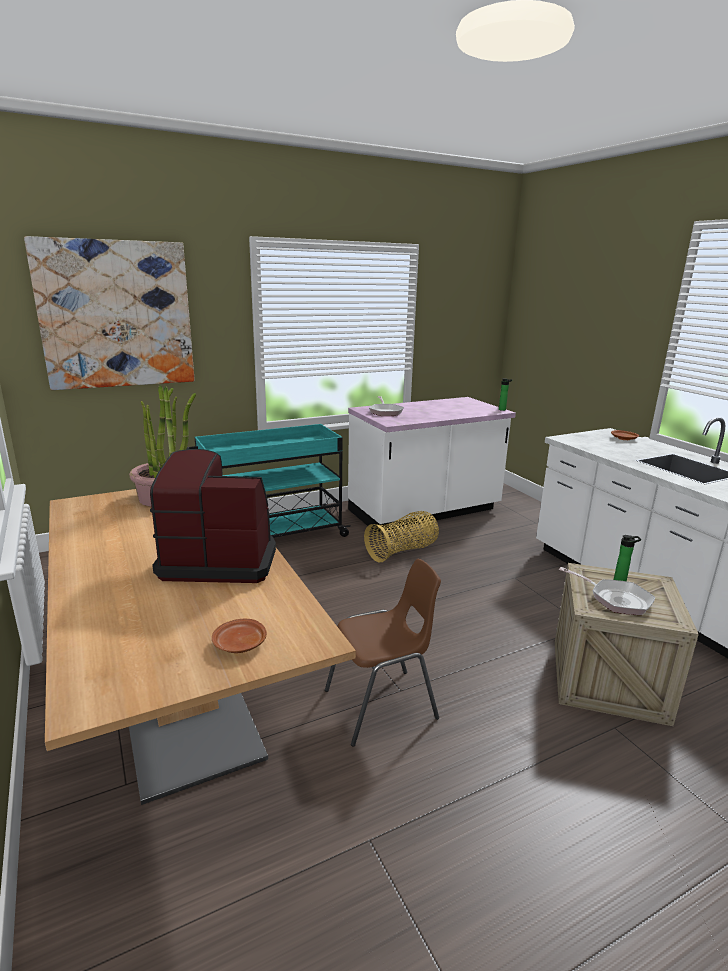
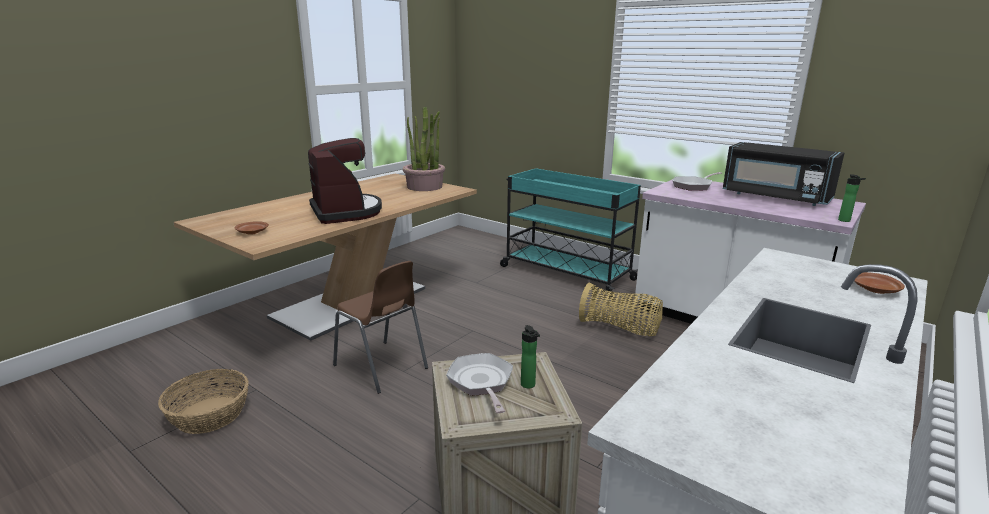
camera: 65 degrees right, 0 degrees up
(116, 315) = (516, 67): picture -> none
(412, 906) = (209, 414): none -> basket
(437, 406) = (775, 197): none -> black microwave
(615, 599) = (481, 383): frying pan -> frying pan turned 150 degrees clockwise

